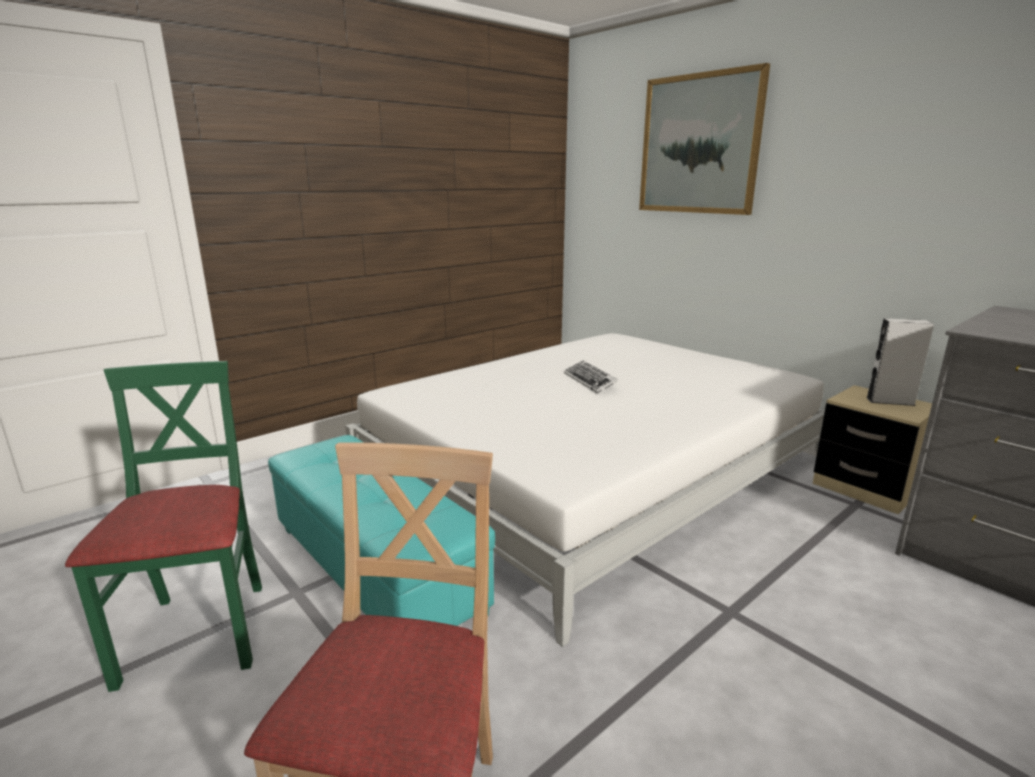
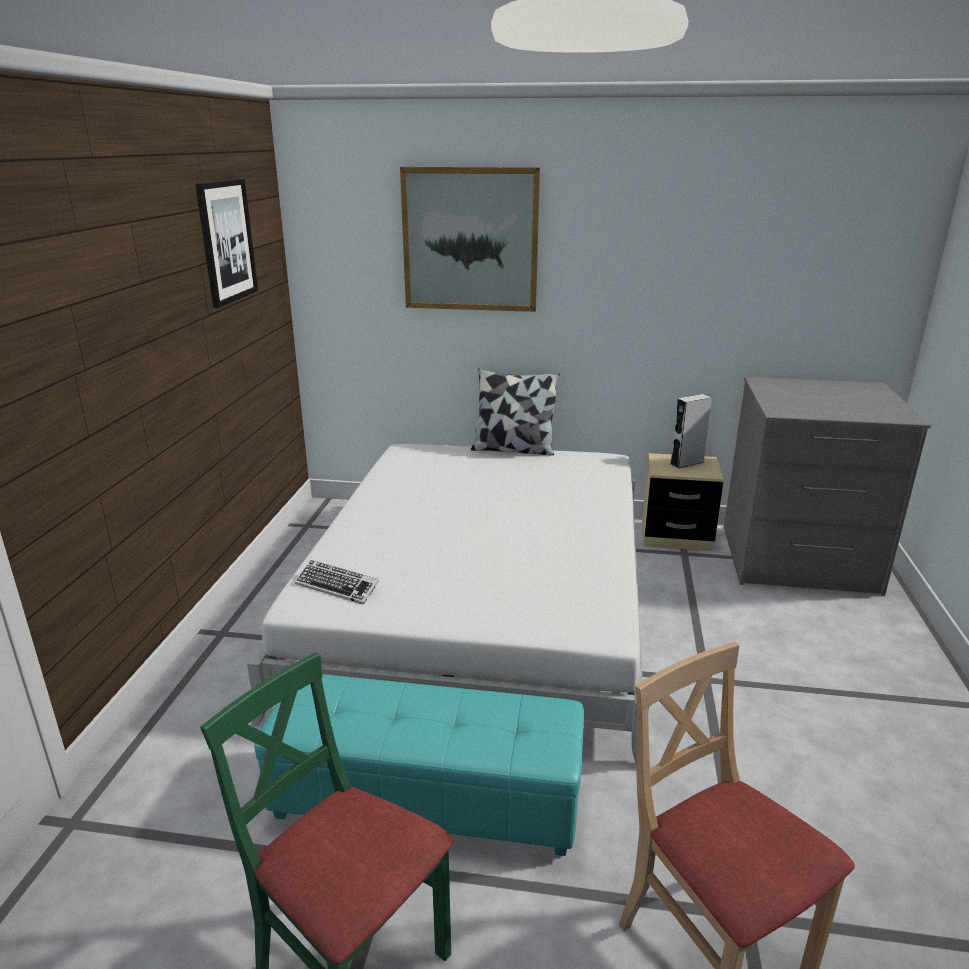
camera: 40 degrees left, 5 degrees up
(487, 138) = (226, 241): none -> picture
(590, 381) = (473, 517): keyboard -> keyboard (337, 586)
(706, 353) = (513, 449): none -> pillow

